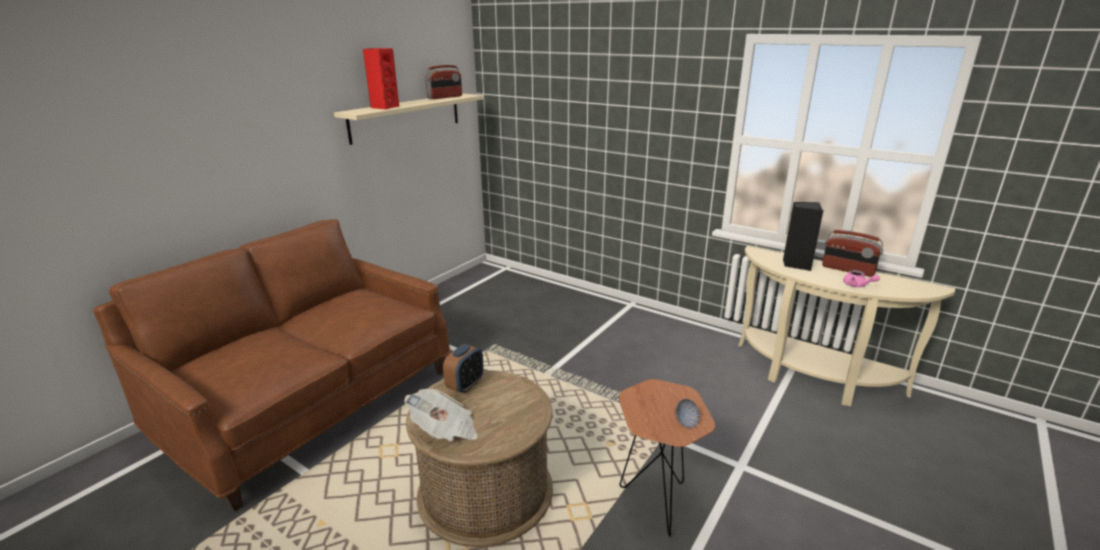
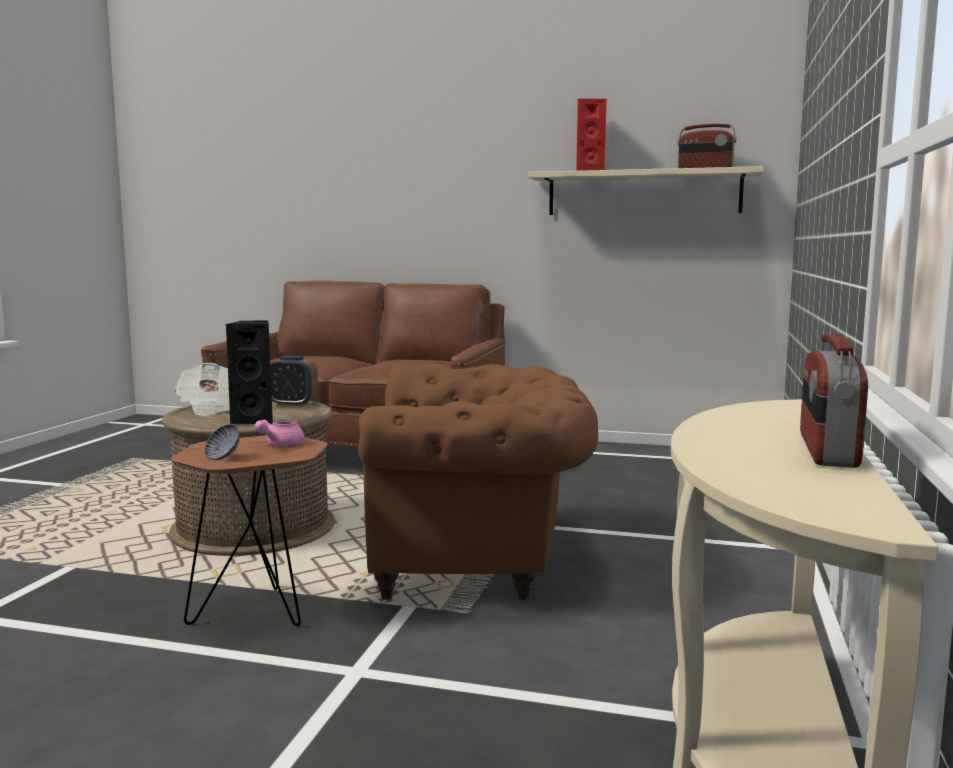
camera: 70 degrees right, 15 degrees down
(604, 396) = (477, 559): none -> brown armchair
(796, 264) = (773, 422): black speaker -> black speaker (255, 420)
(857, 285) = (723, 454): pink teapot -> pink teapot (280, 444)

